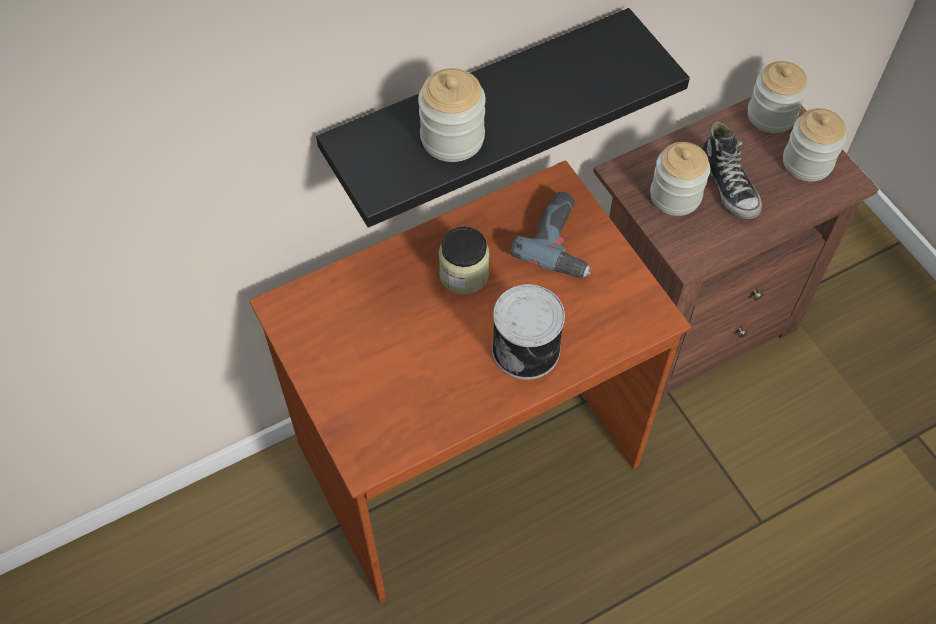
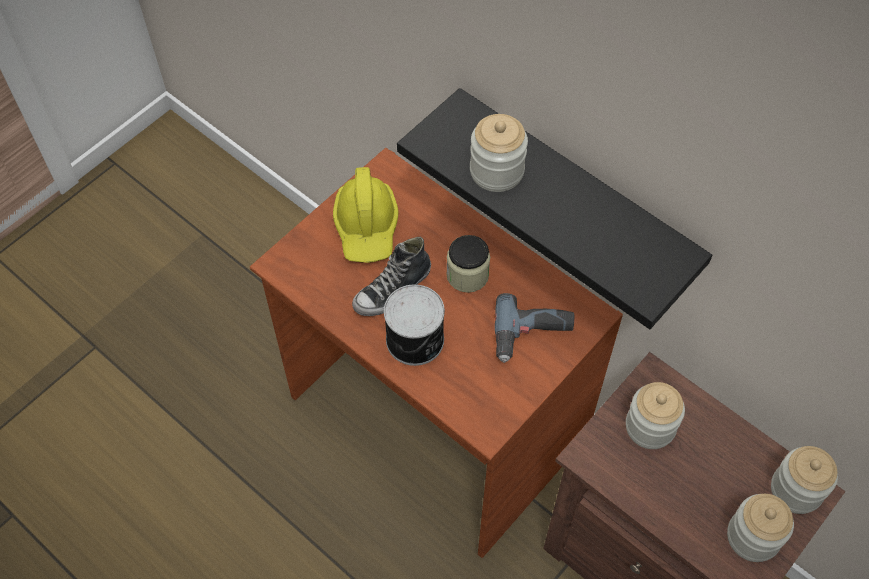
camera: 70 degrees right, 0 degrees up
(354, 351) = (367, 226): none -> yellow hard hat
(728, 186) = (685, 470): shoe -> shoe (393, 290)

